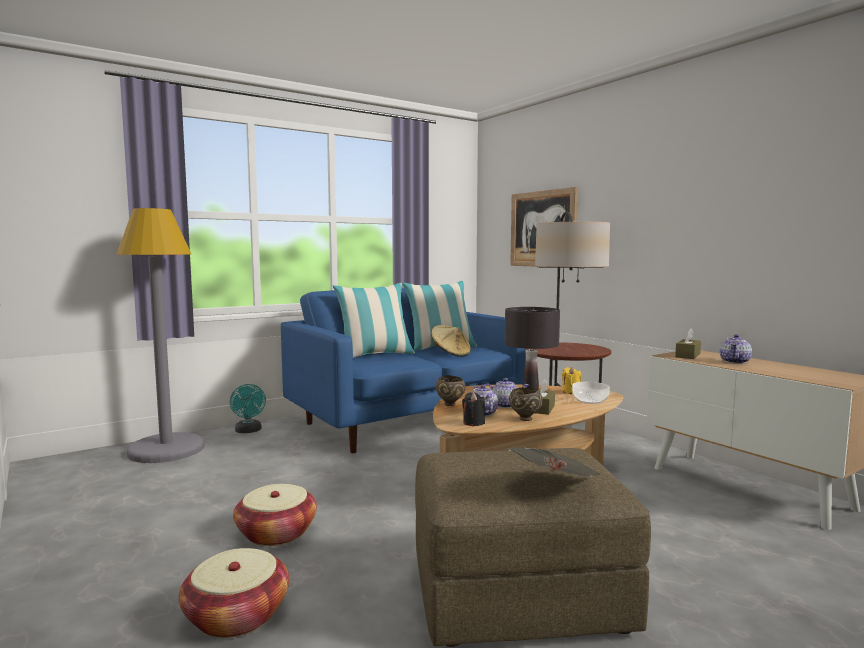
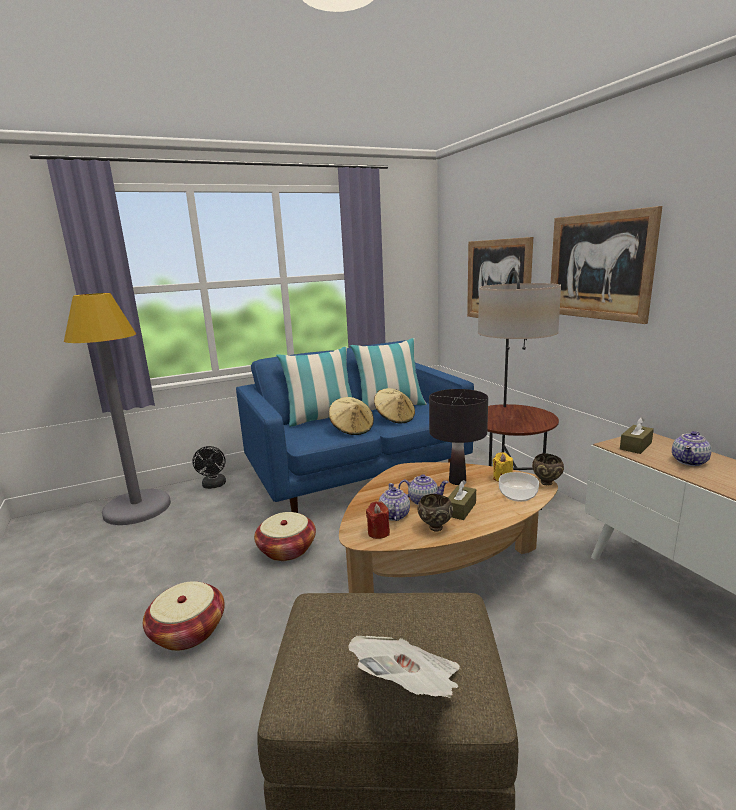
camera: 10 degrees right, 10 degrees up
(237, 616) = (110, 752): basket -> basket (287, 549)
(248, 431) = (214, 485): turquoise fan -> black fan
(411, 360) = (352, 429): none -> beige hat
(450, 405) = (368, 498): brown bowl -> brown bowl (547, 483)
(473, 423) = (378, 532): black candle -> red candle
(640, 209) = (599, 266): none -> picture

